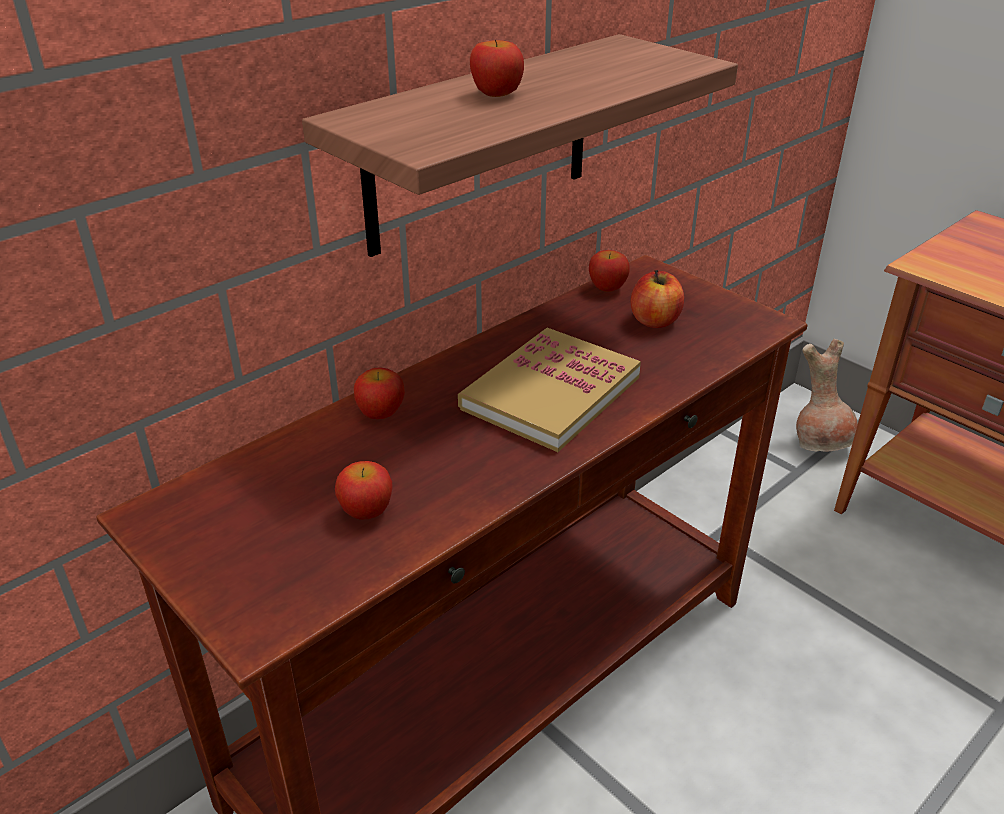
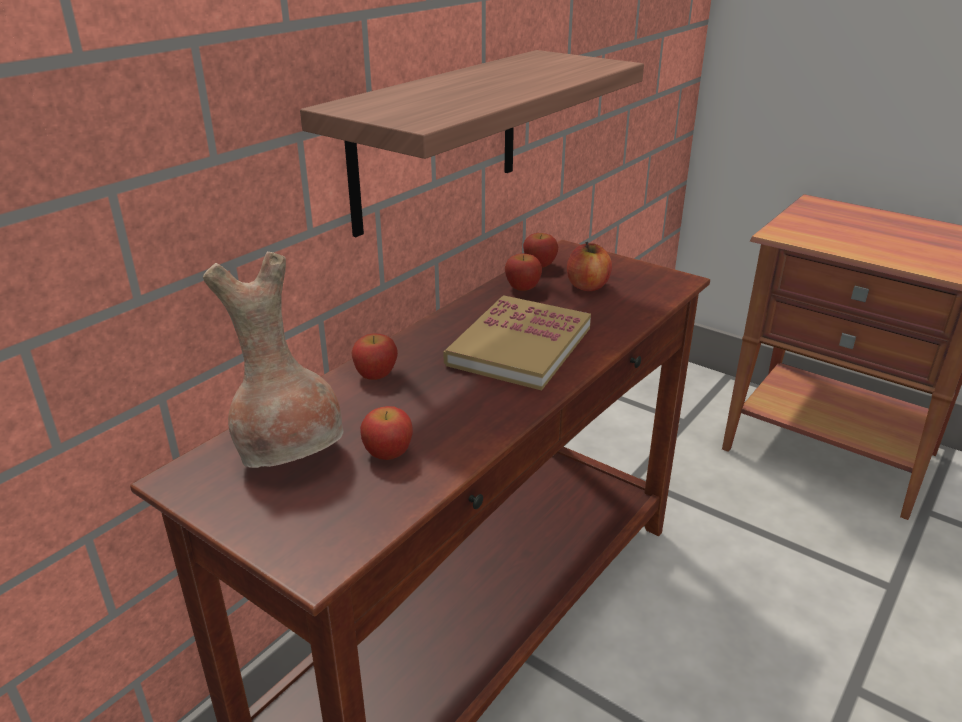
camera: 10 degrees left, 5 degrees down
(496, 94) = (461, 87): apple -> apple (522, 288)
(821, 444) = (698, 399): brown vase -> brown vase (291, 452)

